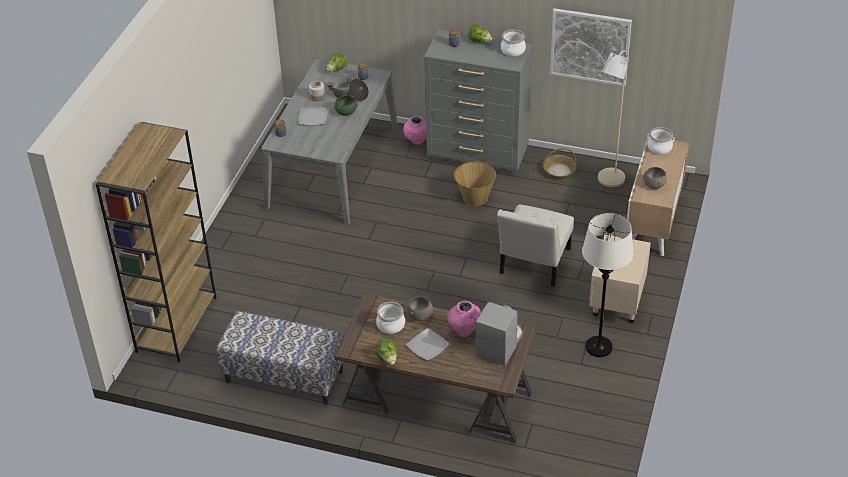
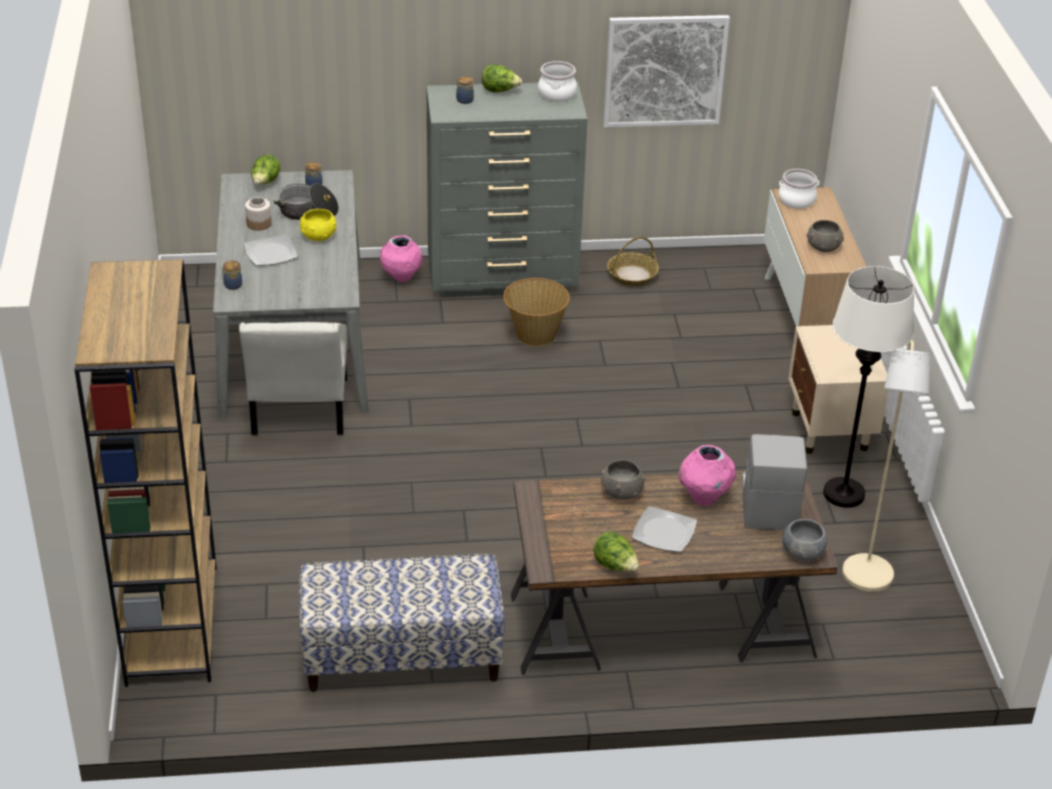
camera: 25 degrees left, 5 degrees down
(346, 112) = (318, 236): green bowl -> yellow bowl
(391, 325) = (587, 516): cooking pot -> none
(499, 379) = (802, 552): none -> grey bowl
(533, 264) = (678, 405): white chair -> white chair (299, 411)
(608, 181) = (709, 275): beige floor lamp -> beige floor lamp (867, 581)

